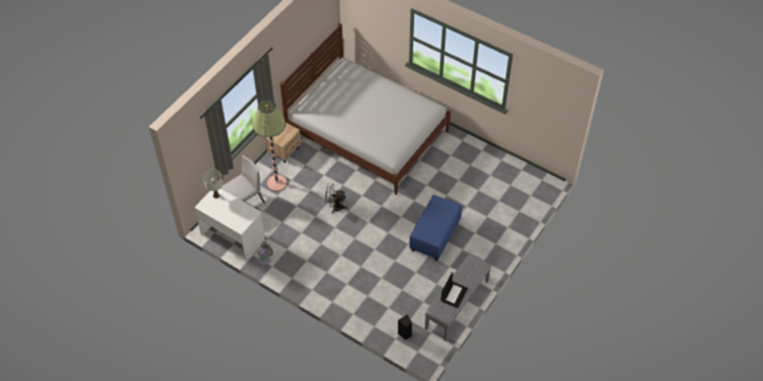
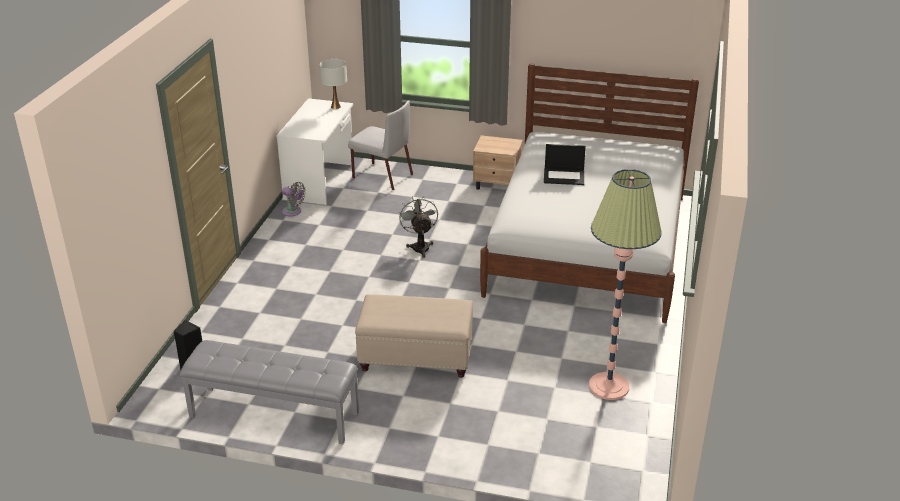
camera: 70 degrees right, 20 degrees down
(277, 183) = (435, 191): floor lamp -> floor lamp (609, 386)
(434, 236) = (415, 357): blue ottoman -> beige ottoman
(454, 294) = (249, 361): laptop -> laptop (564, 177)

